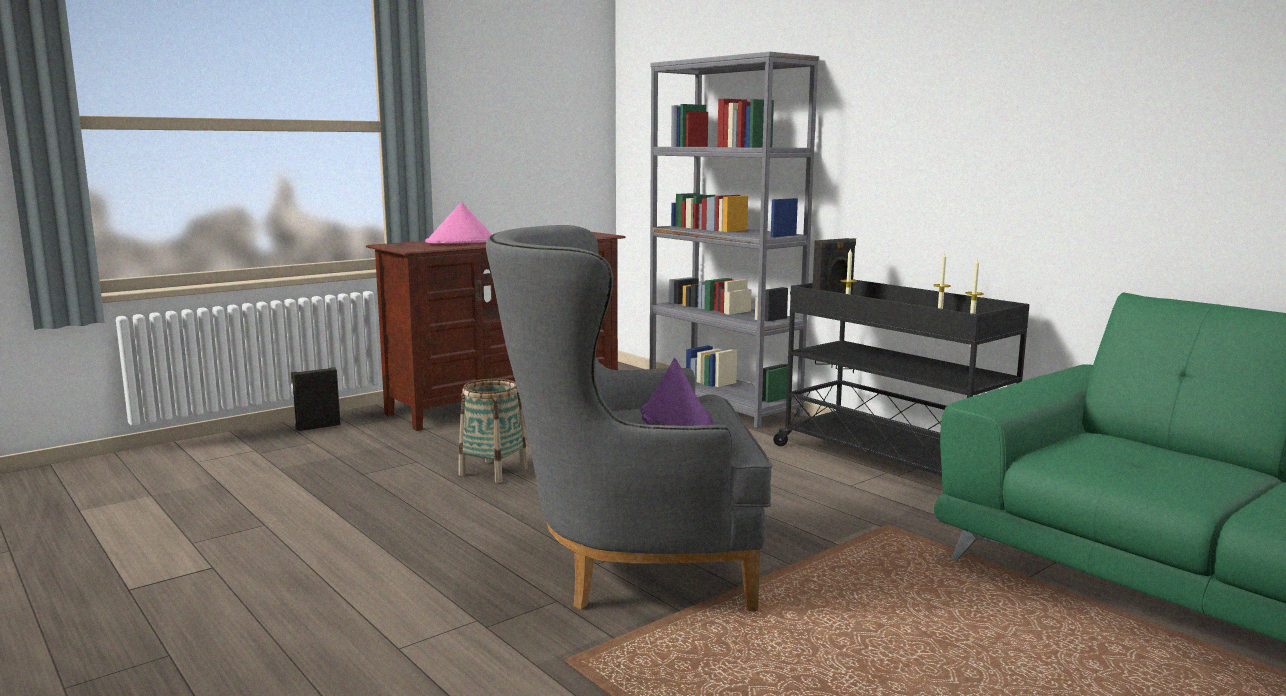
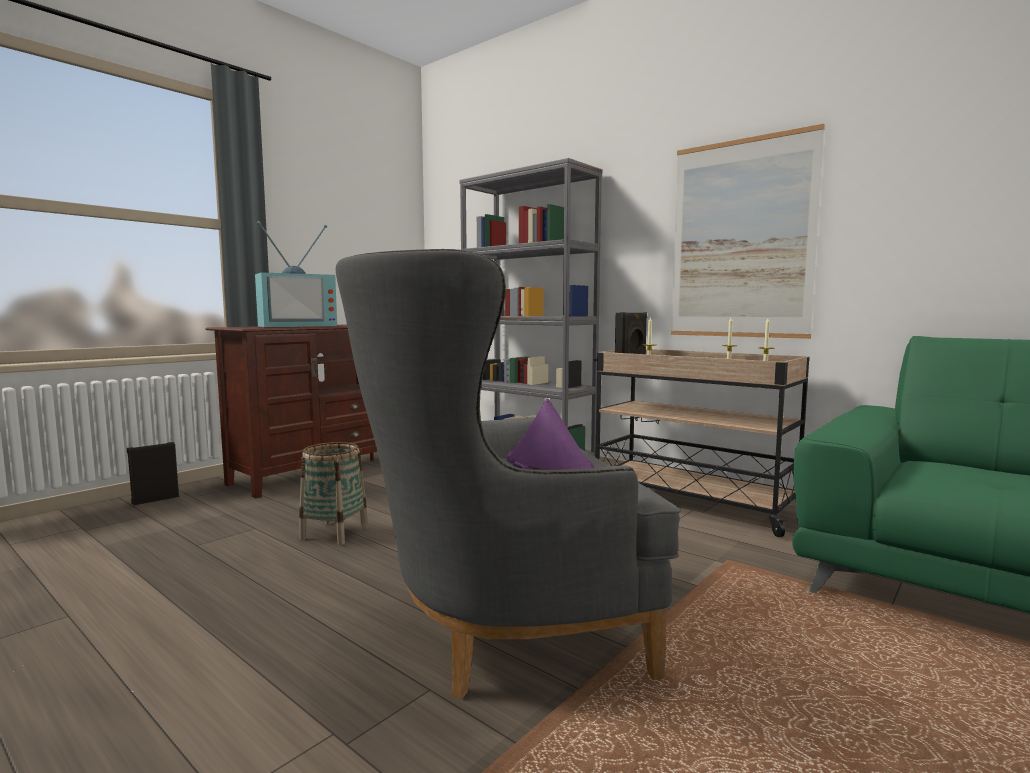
camera: 10 degrees left, 5 degrees down
(461, 242) = (298, 326): pink hat -> television
(889, 462) = (689, 501): black cart -> beige cart
(967, 157) = (741, 239): none -> picture

